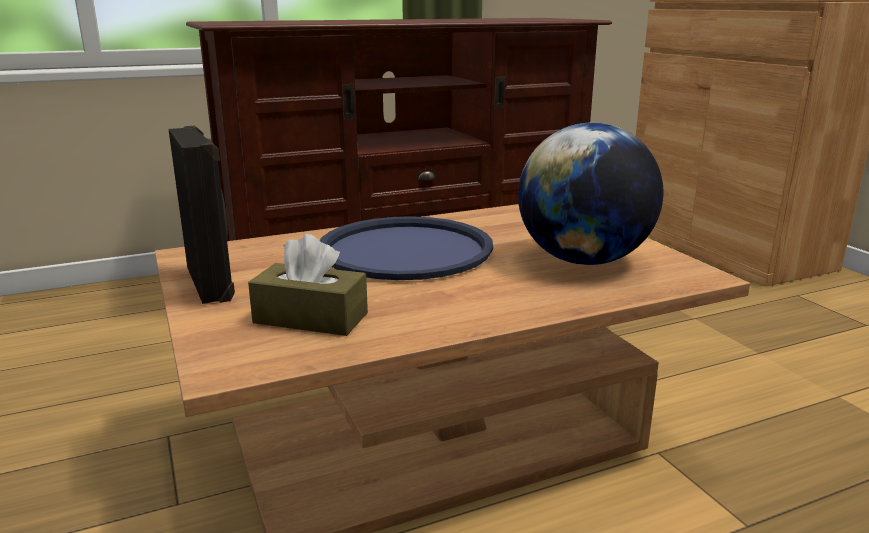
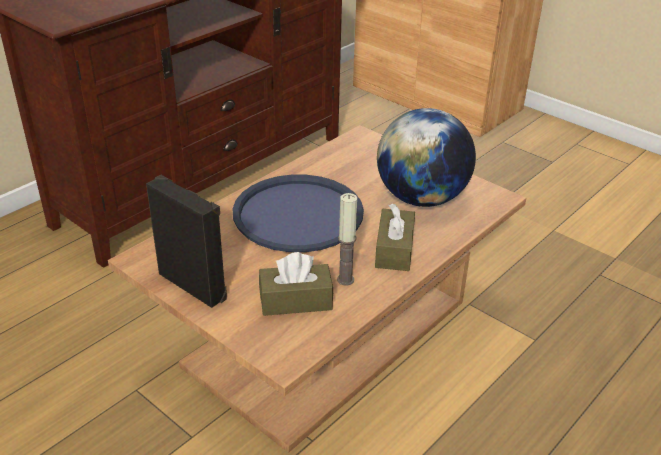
camera: 25 degrees left, 15 degrees up
(399, 312) = (345, 280): none -> candle
(497, 297) = (394, 250): none -> brown tissue box

